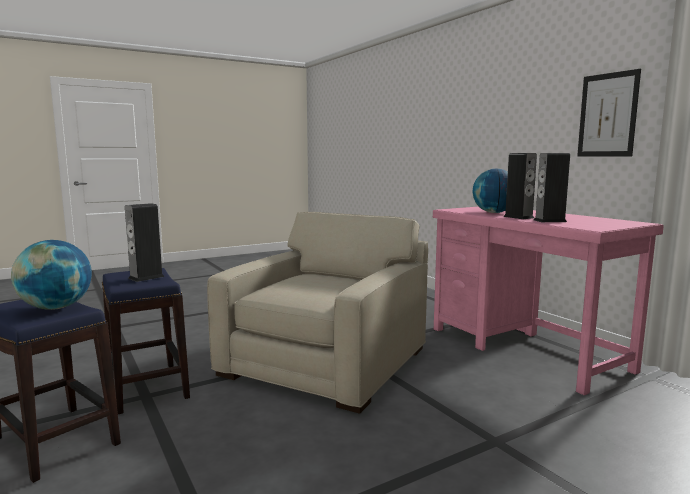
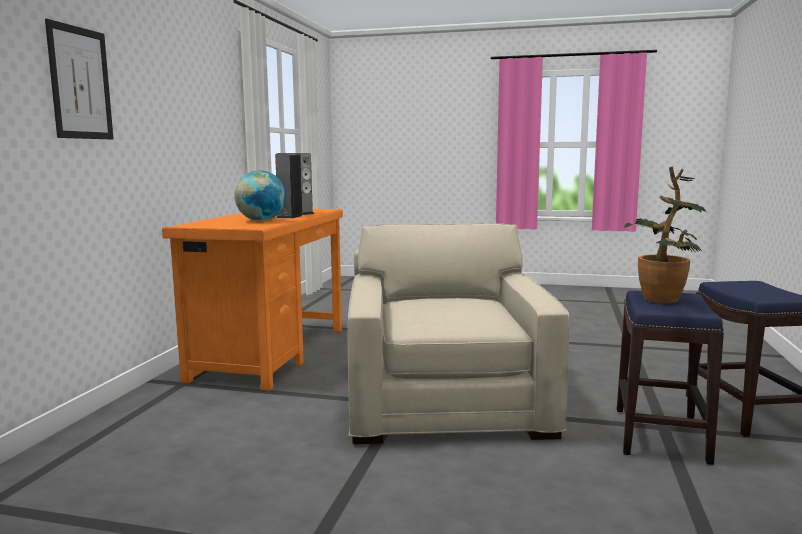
camera: 135 degrees left, 0 degrees up
(56, 308) = (743, 287): globe -> none
(146, 277) = (661, 301): speaker -> potted plant
(326, 361) = (445, 399): beige armchair -> beige armchair turned 105 degrees clockwise
(526, 348) = (270, 353): pink desk -> orange desk
(607, 115) = (202, 116): picture -> picture (80, 83)

